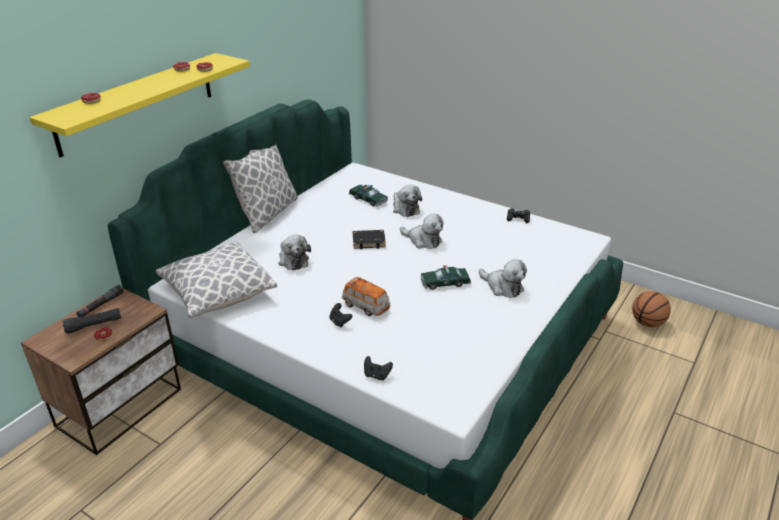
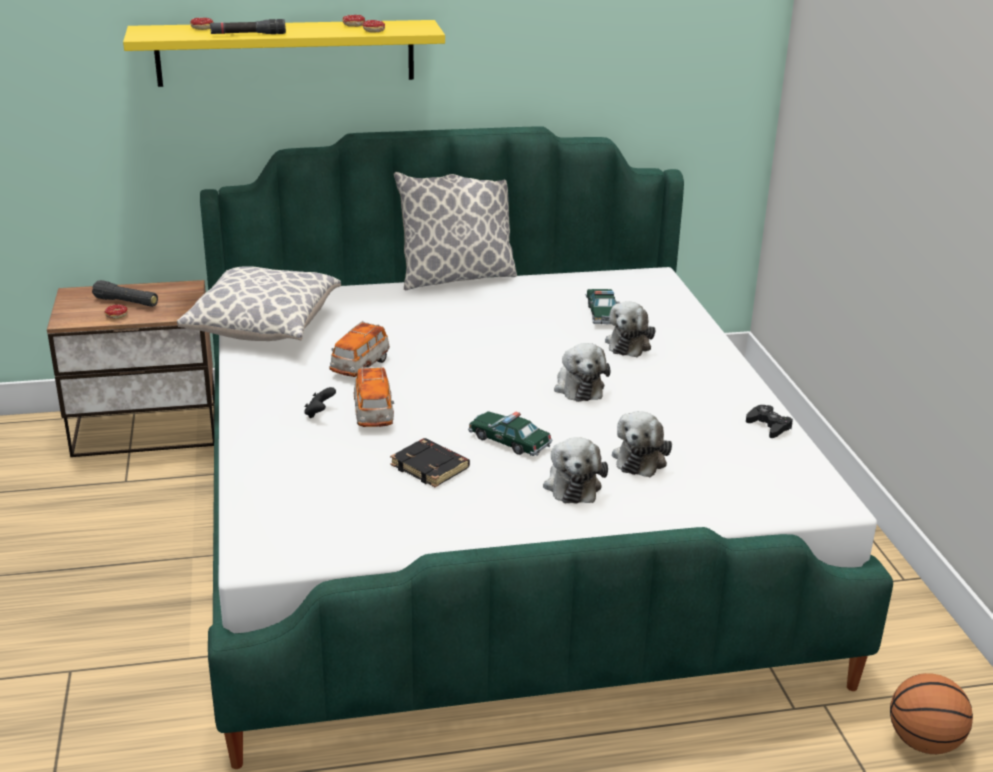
camera: 45 degrees right, 5 degrees down
(101, 305) = (161, 289): black flashlight -> black flashlight (248, 34)
(293, 260) = (392, 334): plush toy -> plush toy (641, 458)
(311, 286) = (360, 367): none -> toy car
(369, 241) = (511, 356): black book -> black book (431, 467)
(377, 375) = (254, 479): black game controller -> none

